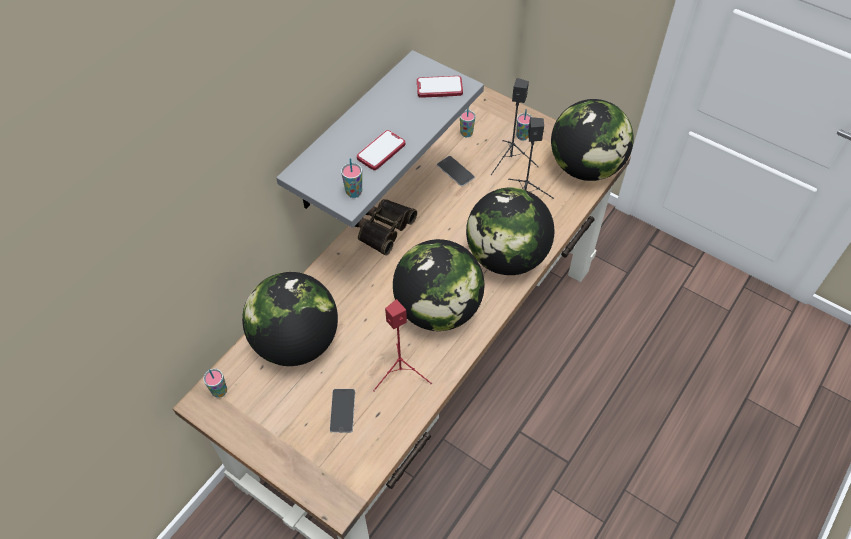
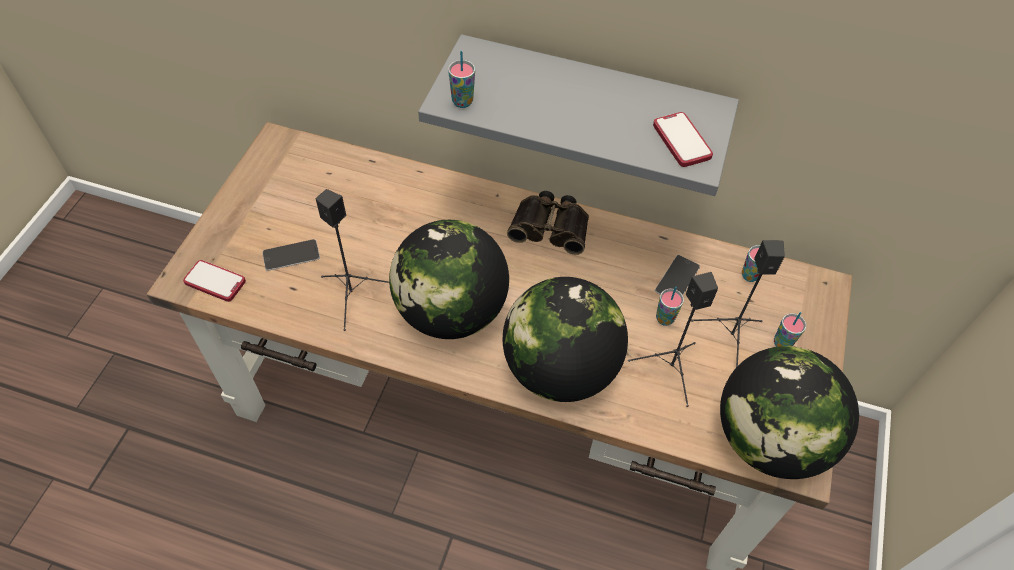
camera: 70 degrees right, 0 degrees up
(219, 391) = (292, 149): cup -> cup (664, 319)
(296, 342) = (367, 192): globe -> none
(381, 151) = (539, 110): phone -> phone (215, 282)
(400, 371) = (353, 295): red speaker -> black speaker

